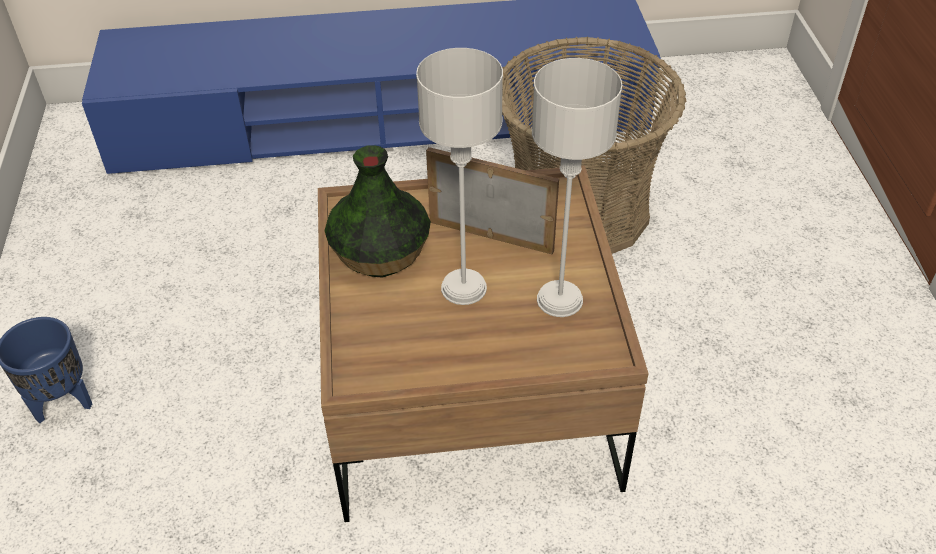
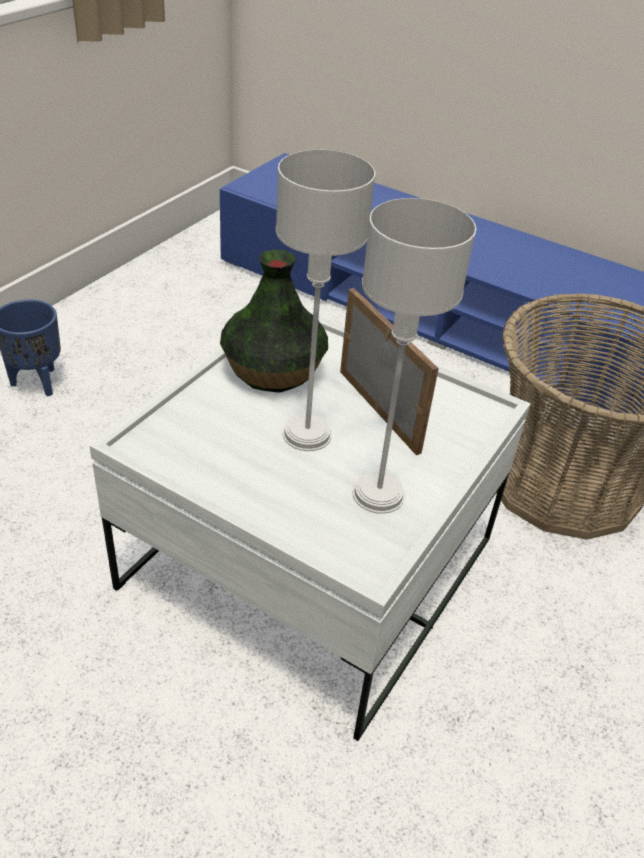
camera: 35 degrees right, 5 degrees down
(470, 396) = (309, 564): brown coffee table -> white coffee table

